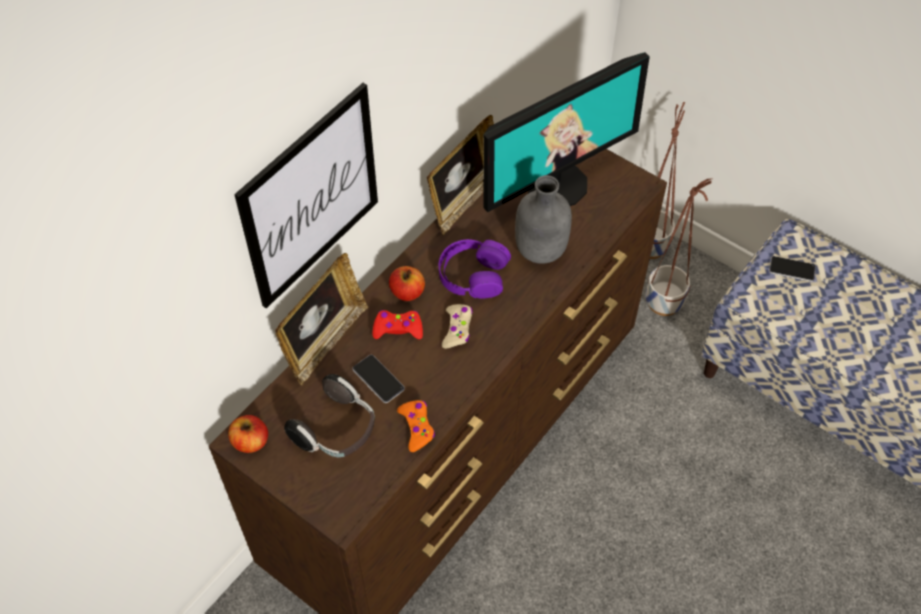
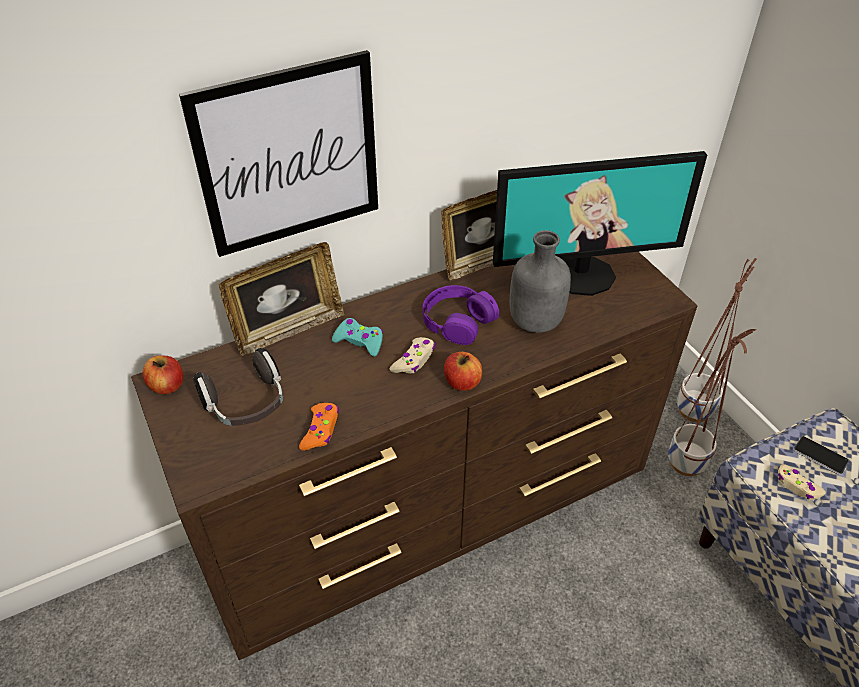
camera: 25 degrees right, 10 degrees down
(378, 379) = (313, 376): phone -> none
(398, 329) = (359, 341): red game controller -> turquoise game controller
(407, 292) = (388, 315): apple -> apple (462, 382)
(784, 305) = (797, 486): none -> beige game controller

